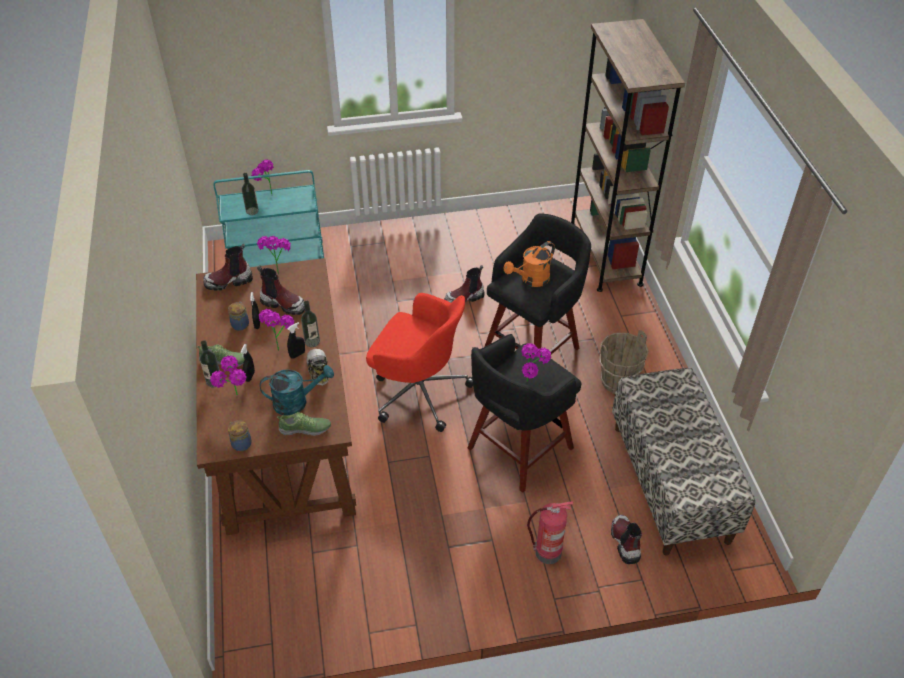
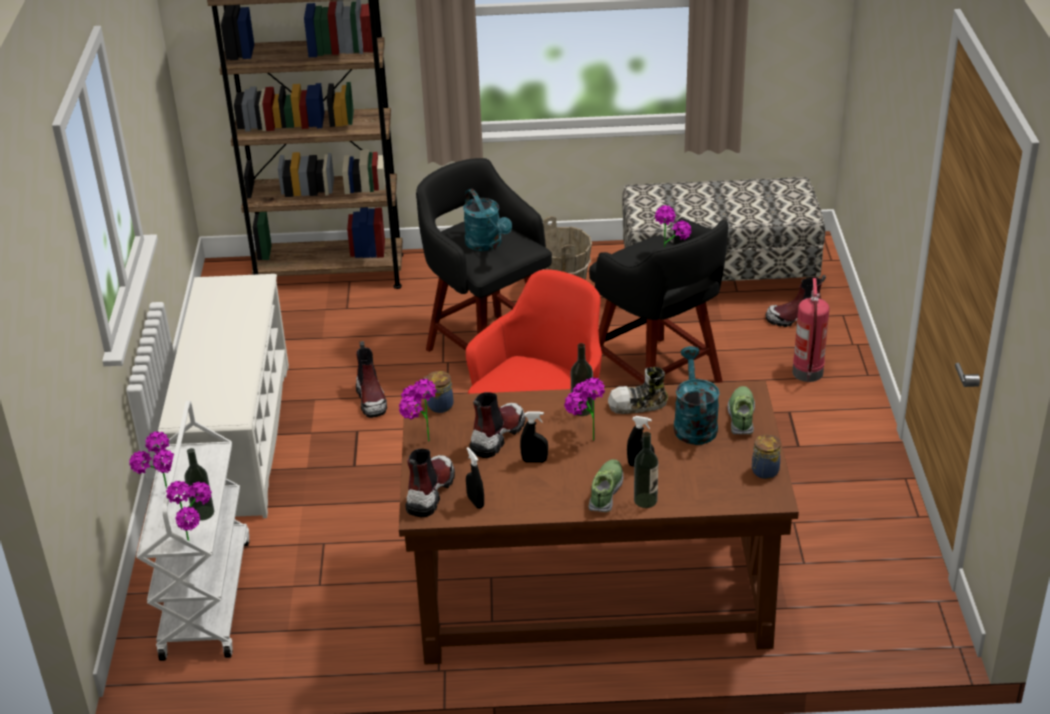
camera: 80 degrees left, 10 degrees down
(229, 281) = (430, 492): boot -> boot turned 150 degrees counterclockwise
(236, 400) = (684, 478): potted plant -> potted plant (198, 543)
(240, 324) = (531, 477): jar -> jar (439, 405)
(278, 261) = (205, 597): turquoise cart -> white cart
(297, 354) = (604, 422): black spray bottle -> black spray bottle (475, 502)
(416, 246) = (237, 438): none -> white shoe rack
(531, 280) = (487, 244): orange watering can -> turquoise watering can

